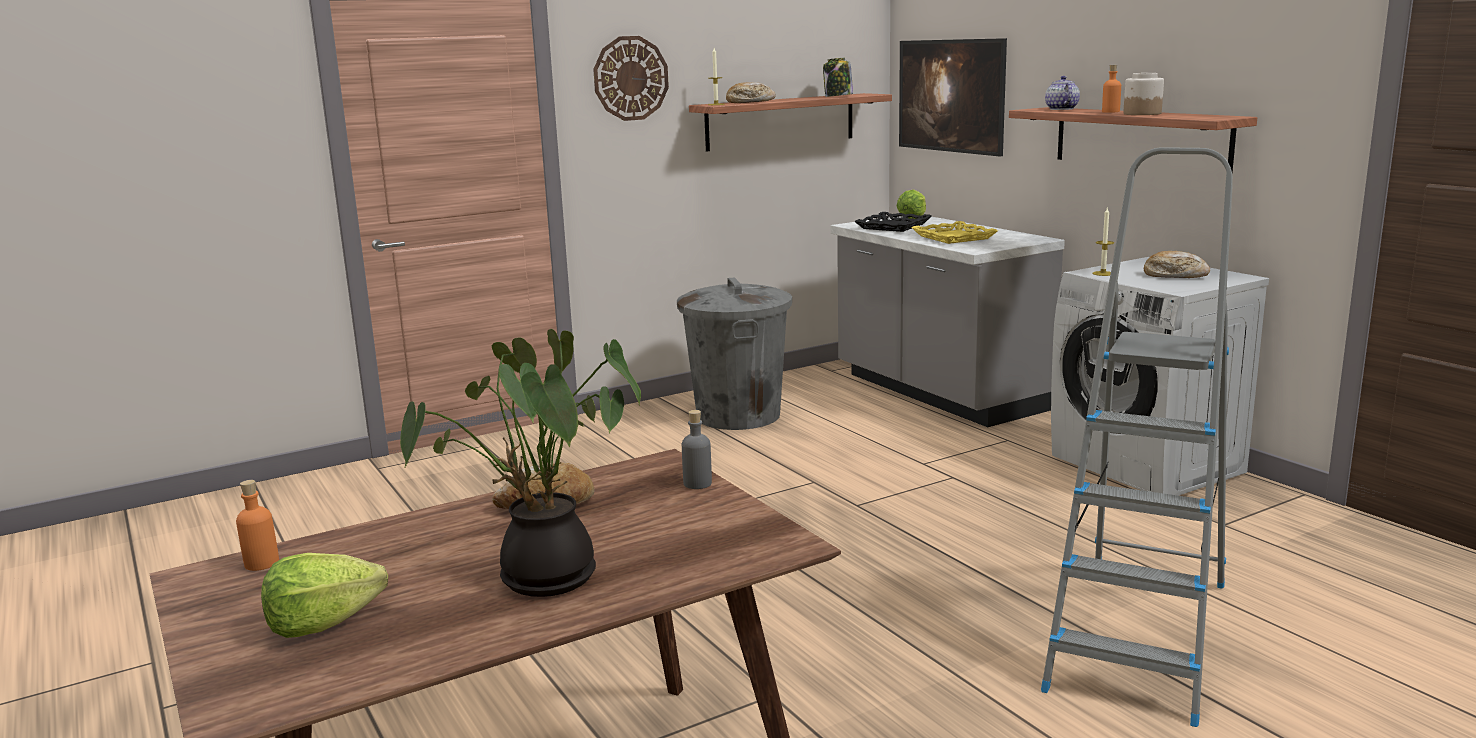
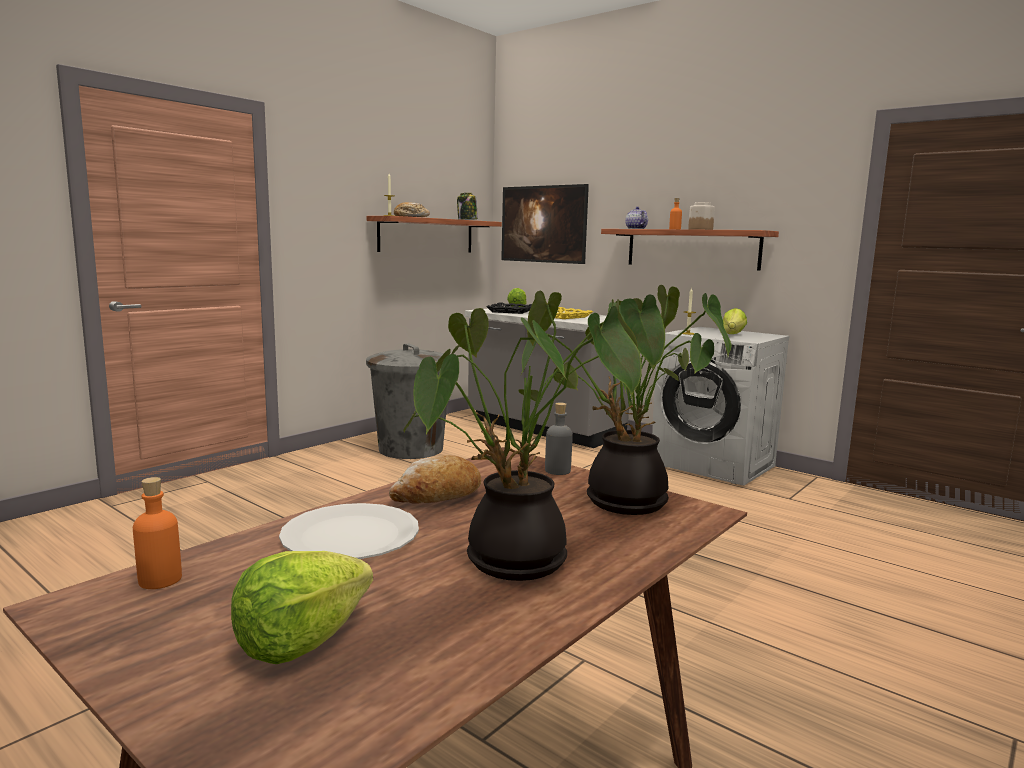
camera: 20 degrees left, 5 degrees down
(433, 538) = (350, 535): none -> white plate
(630, 78) = (326, 189): wall clock -> none
(716, 528) = (620, 503): none -> potted plant
(1140, 634) = (805, 576): grey step ladder -> none
(1174, 275) = (733, 334): bread -> lettuce

